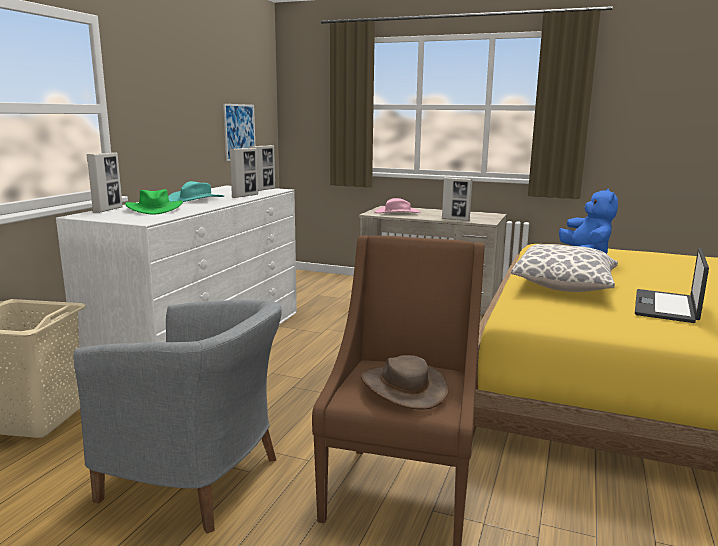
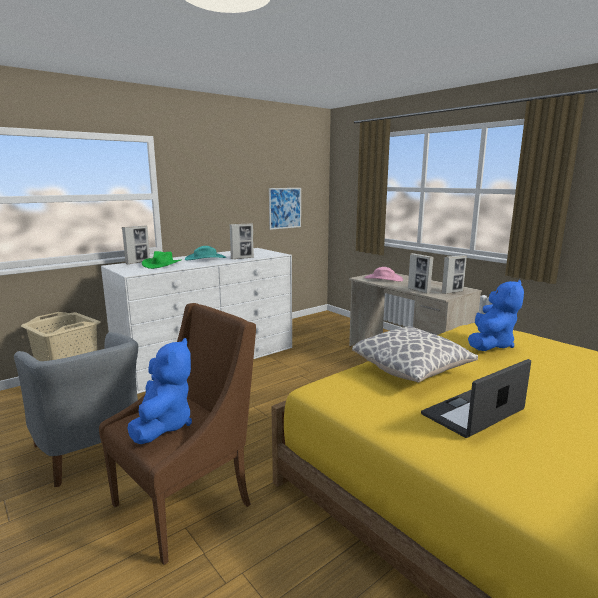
camera: 30 degrees right, 0 degrees up
(263, 190) = (269, 253): picture frame -> picture frame (452, 292)
(403, 387) = (163, 425): brown hat -> blue plush toy

